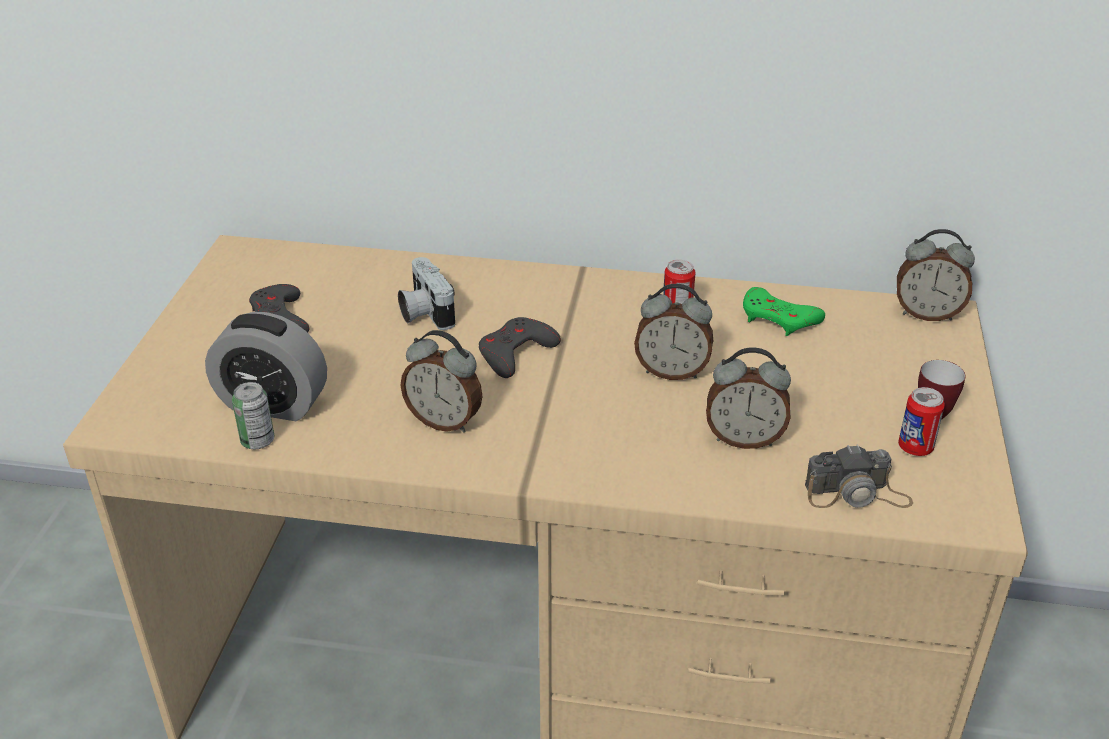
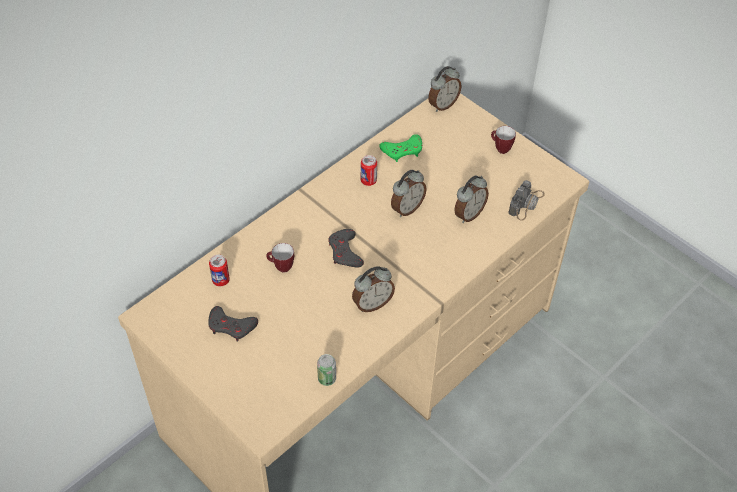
camera: 55 degrees left, 15 degrees up
(272, 404) = (303, 360): alarm clock -> none
(424, 312) = (280, 267): camera -> mug
(915, 447) = (516, 169): can -> can (221, 280)

